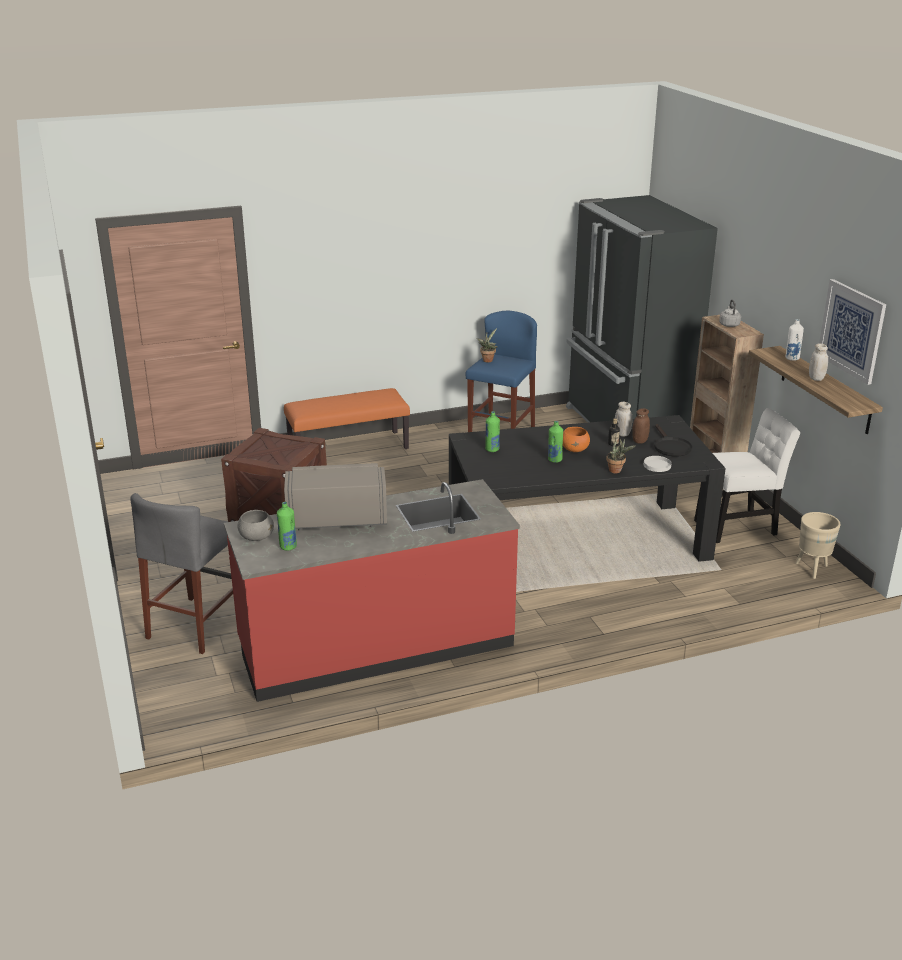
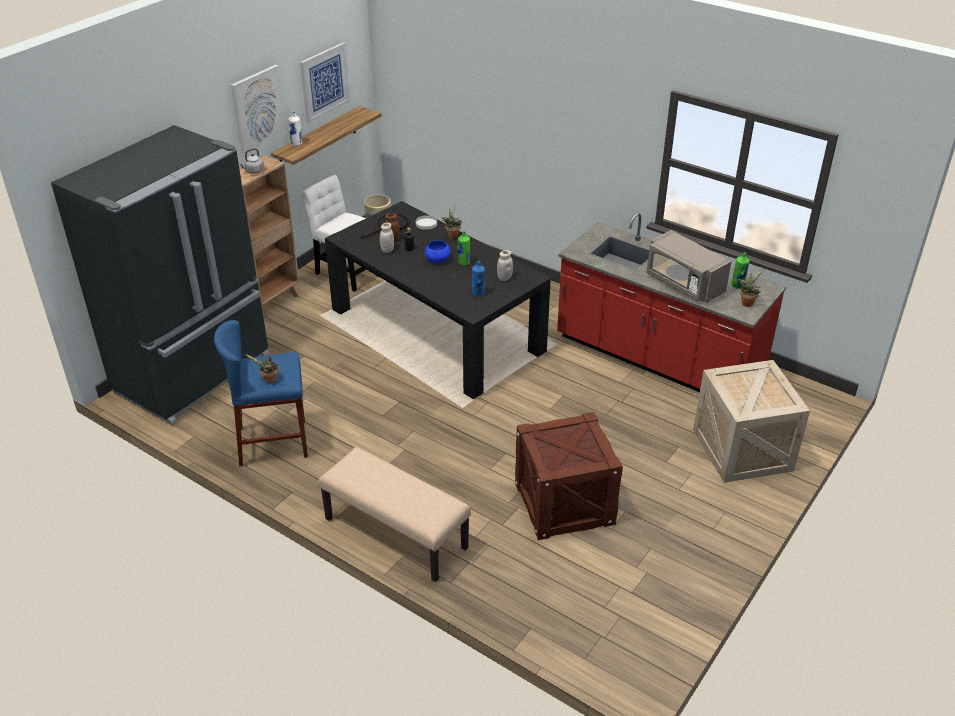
camera: 125 degrees left, 10 degrees up
(196, 624) = (744, 450): grey stool -> crate
(256, 537) = (747, 302): grey bowl -> potted plant
(348, 448) = (394, 534): orange bench -> beige bench
(492, 449) = (478, 293): green bottle -> blue bottle
(575, 450) = (437, 260): orange bowl -> blue bowl
(782, 287) = (258, 108): none -> picture
(816, 378) = (330, 130): white jar -> white jar (504, 278)

